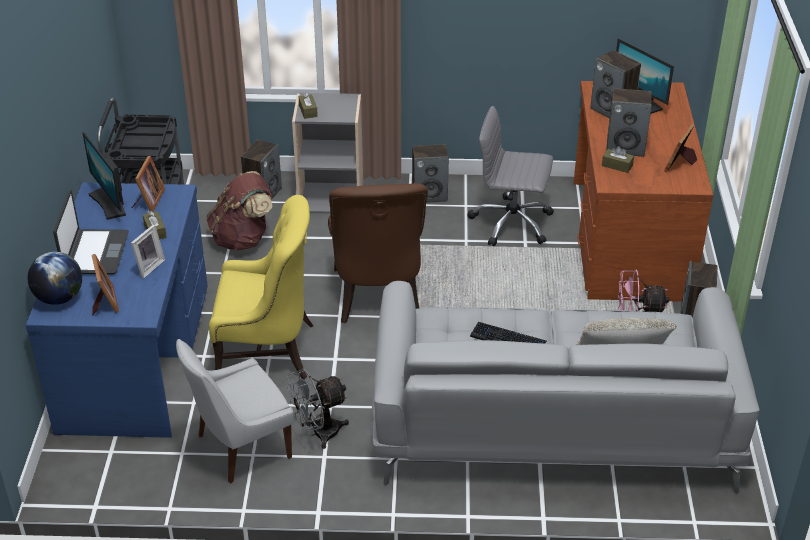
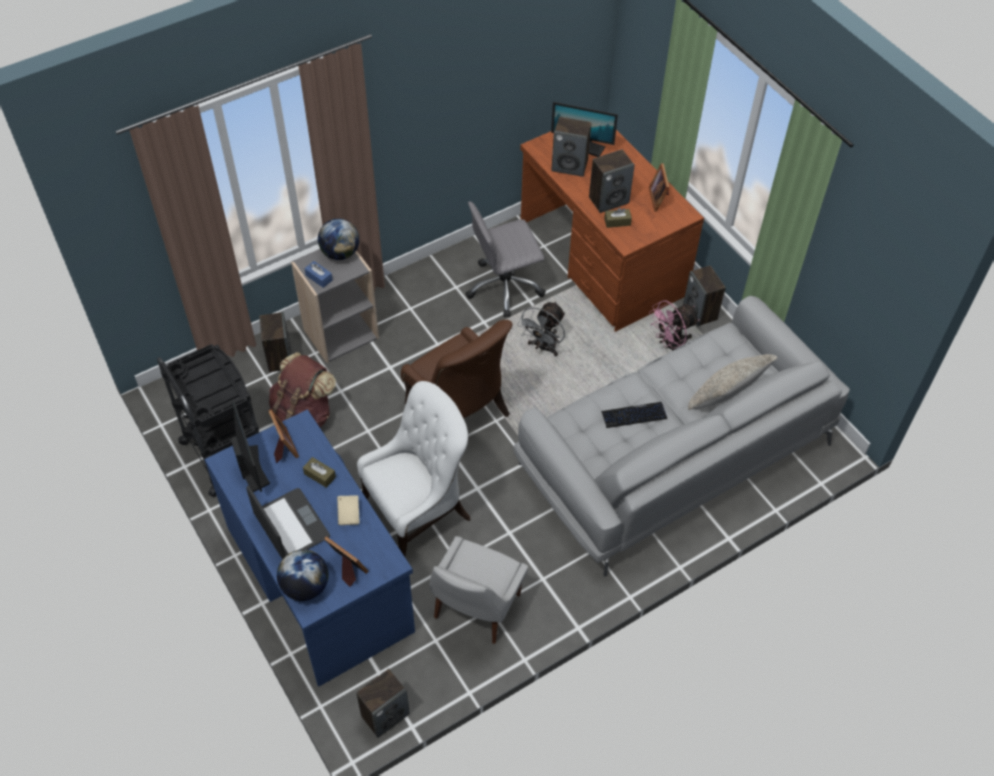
camera: 35 degrees left, 15 degrees up
(109, 203) = (252, 468): monitor -> monitor turned 135 degrees counterclockwise
(148, 267) = (349, 514): picture frame -> beige book
(267, 350) = (418, 509): yellow chair -> white chair
(308, 111) = (319, 278): brown tissue box -> blue tissue box
(319, 433) = (522, 561): grey fan -> grey fan (543, 347)
(343, 102) = (340, 253): none -> globe
(429, 195) = (419, 290): speaker -> speaker (385, 714)

